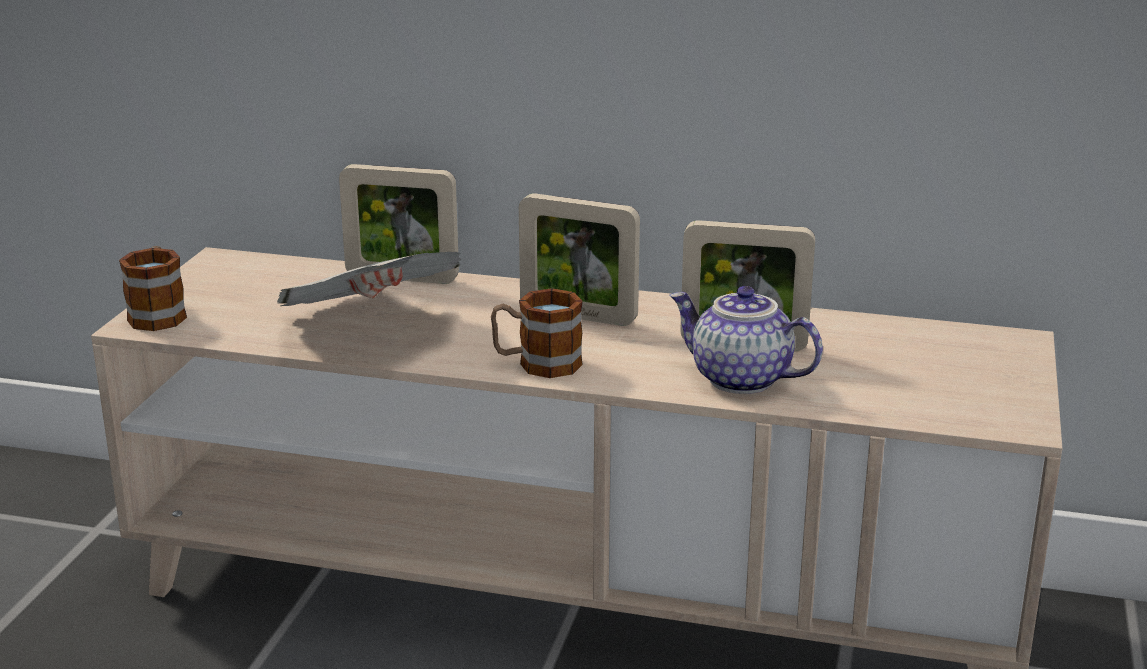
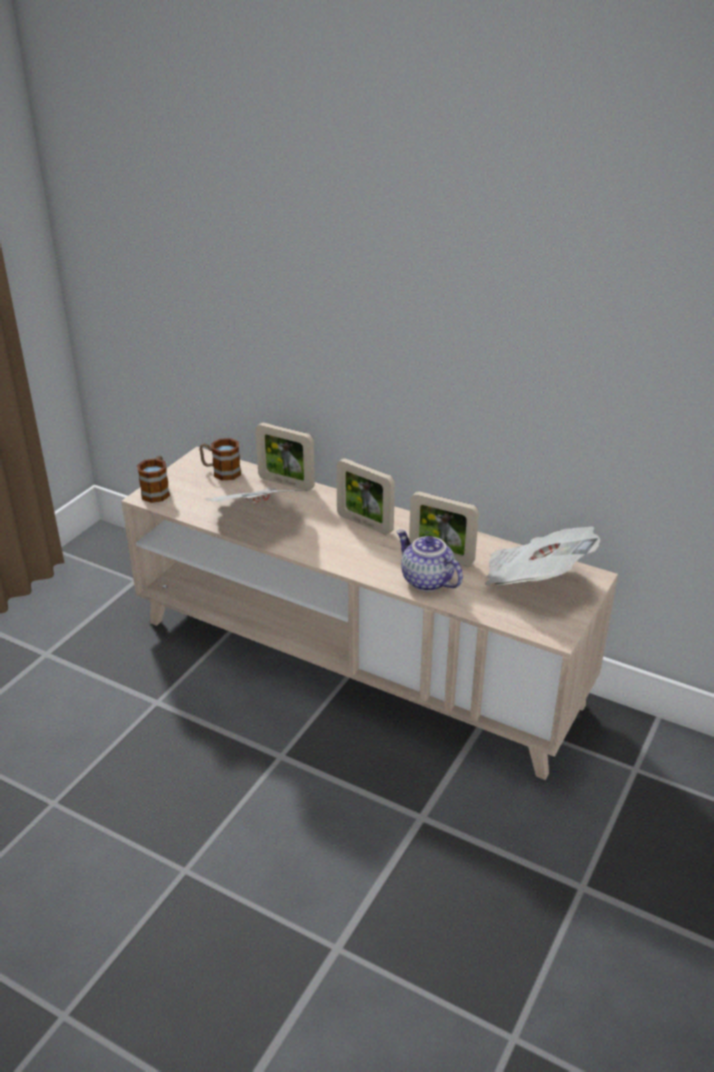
camera: 15 degrees right, 10 degrees up
(537, 364) = (328, 554): mug -> mug (221, 472)
(925, 355) = (534, 579): none -> newspaper

